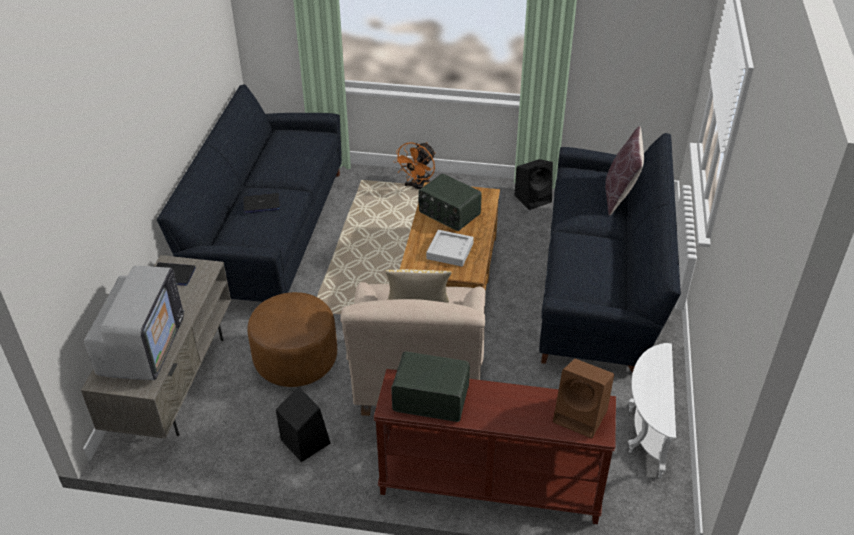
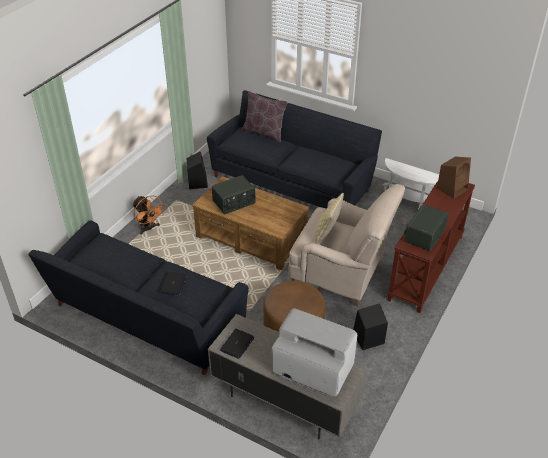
camera: 70 degrees left, 0 degrees up
(450, 251) = (272, 211): grey tray -> none

